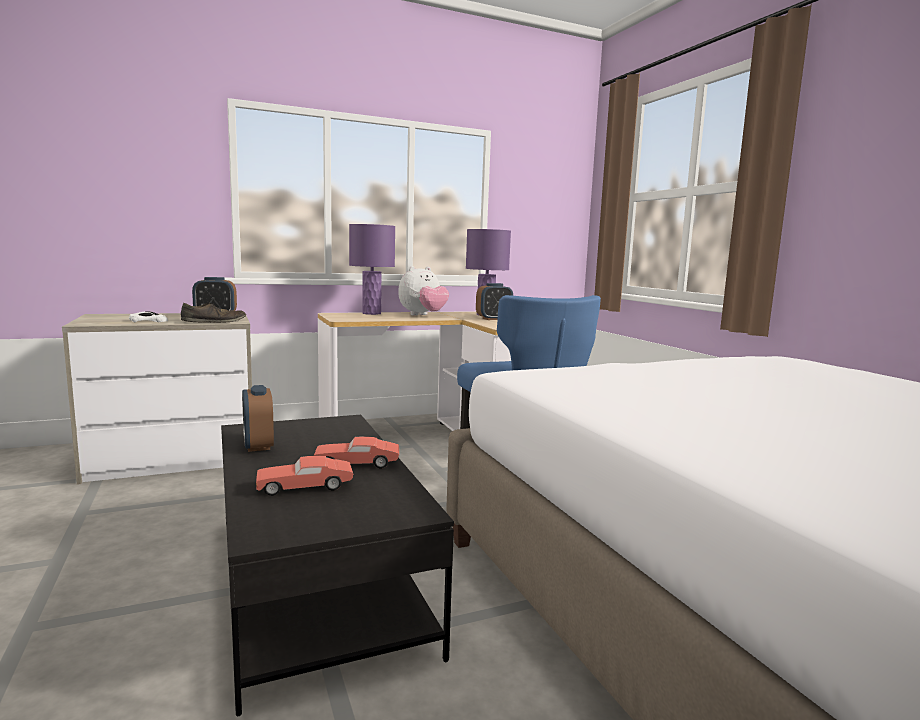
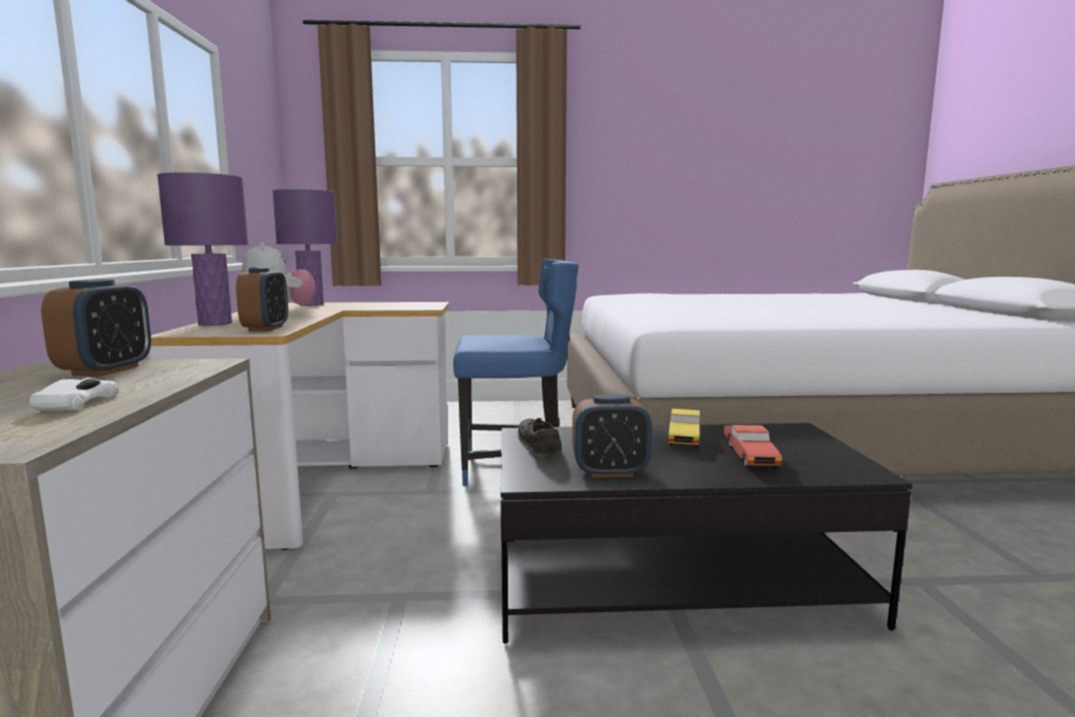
camera: 70 degrees left, 0 degrees up
(214, 321) = (183, 370): brown shoe -> brown shoe (539, 446)
(357, 464) = (684, 437): red toy car -> yellow toy car
(493, 319) = (355, 305): alarm clock -> alarm clock (266, 329)

